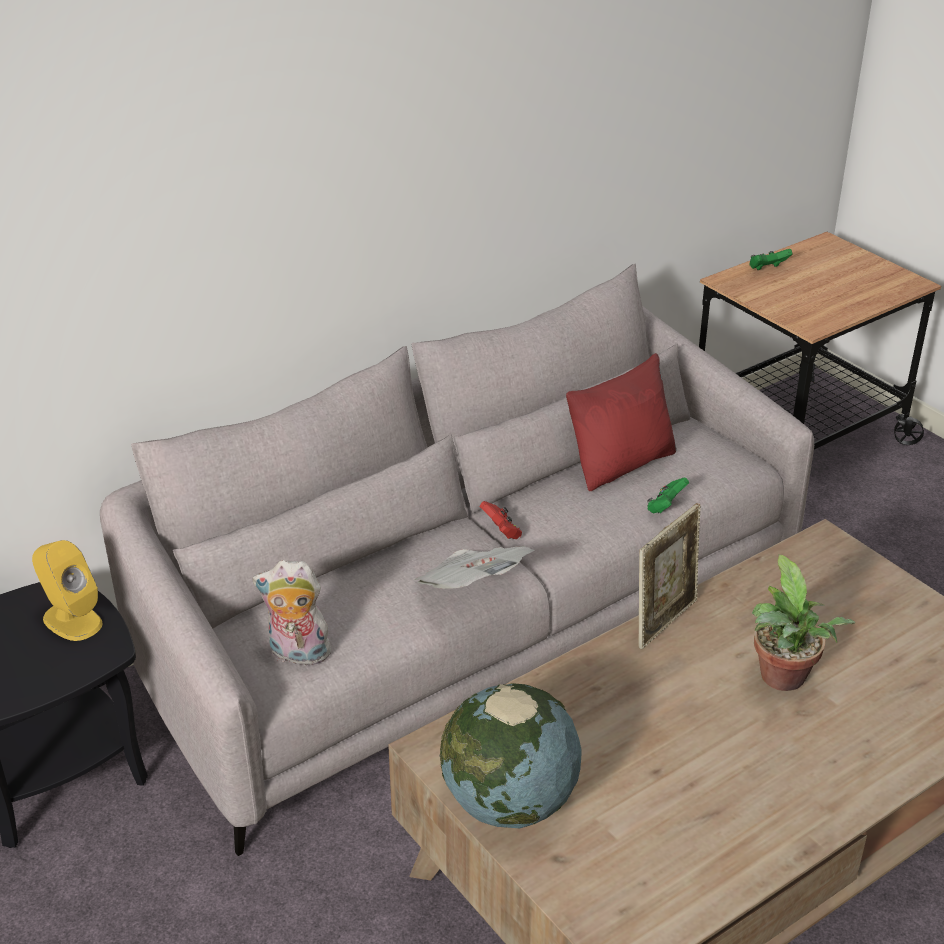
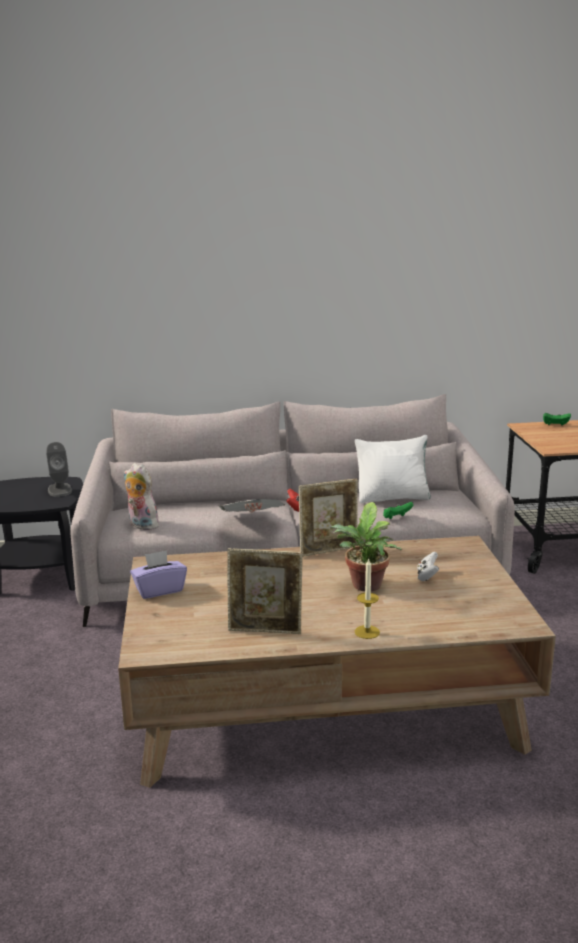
camera: 30 degrees right, 15 degrees down
(72, 620) = (60, 490): yellow speaker -> grey speaker
(509, 803) = (159, 590): globe -> purple tissue box
(622, 464) = (393, 497): red pillow -> white pillow
(743, 824) = (265, 630): none -> picture frame
(839, 628) = (427, 576): none -> white game controller
(870, 771) = (367, 632): none -> candle

